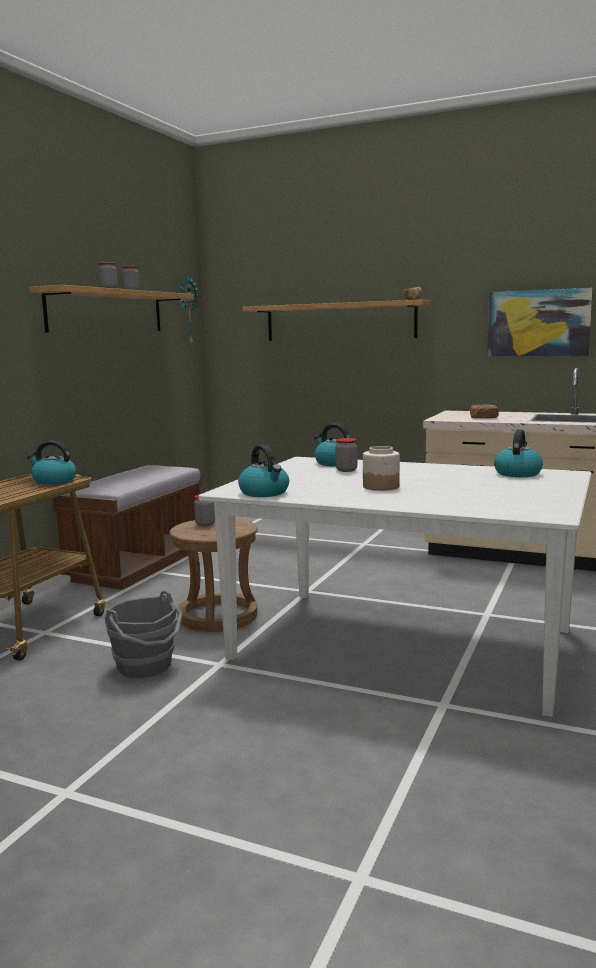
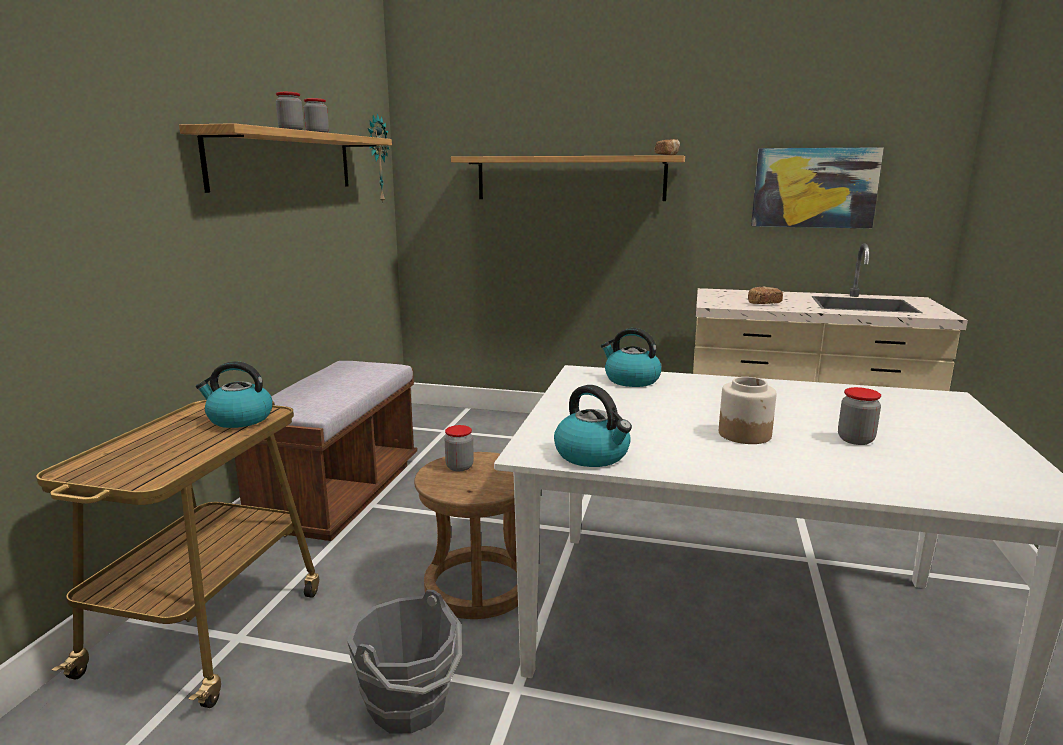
camera: 10 degrees left, 5 degrees up
(346, 470) = (660, 395): jar -> jar (855, 440)
(517, 473) = (887, 399): kettle -> none

